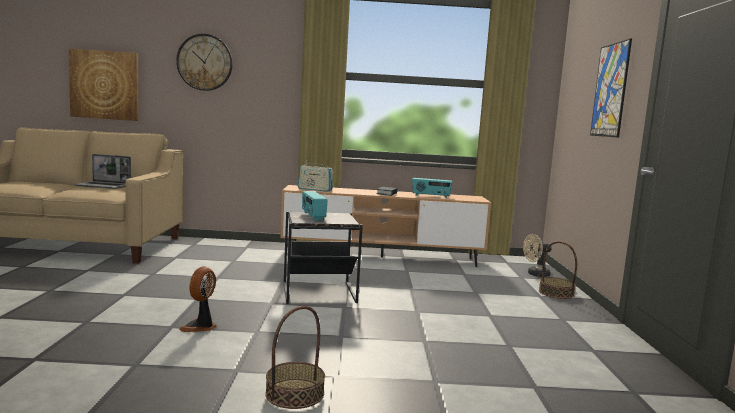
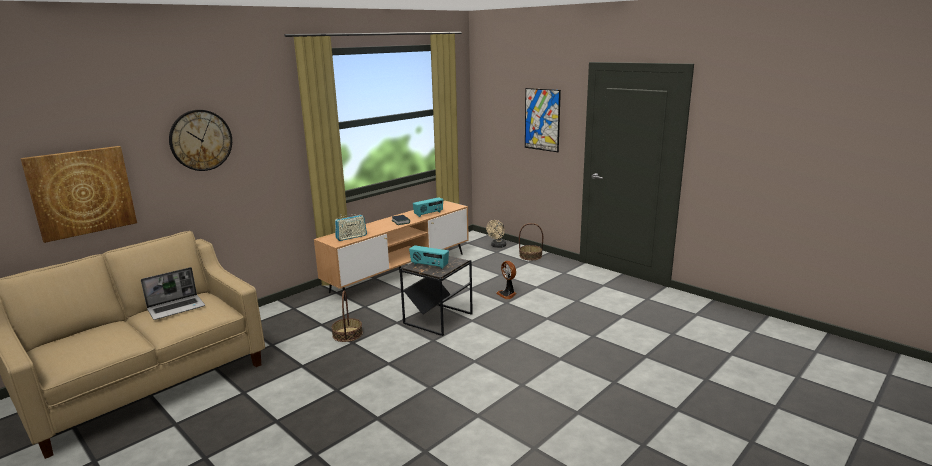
camera: 45 degrees left, 10 degrees up
(200, 327) = (443, 377): fan -> fan (507, 294)
(295, 393) = (567, 377): basket -> basket (347, 334)

